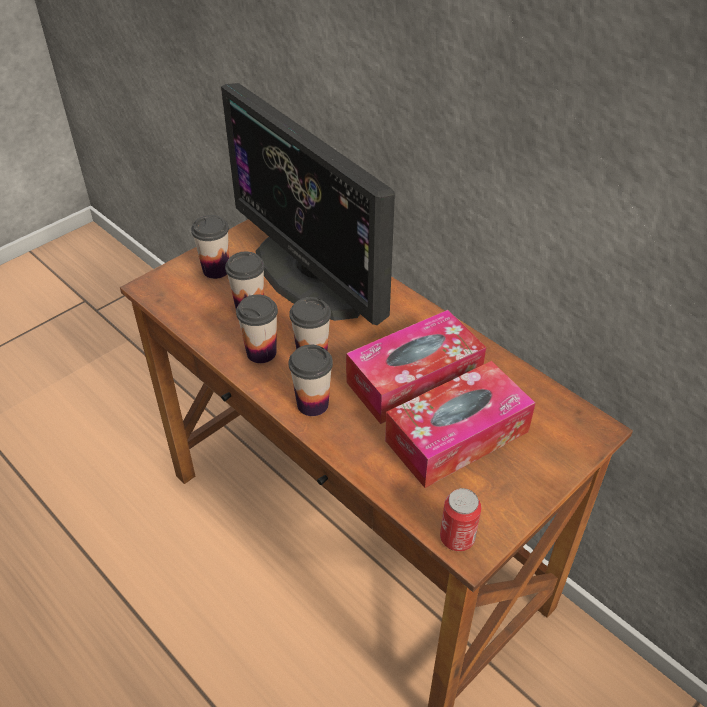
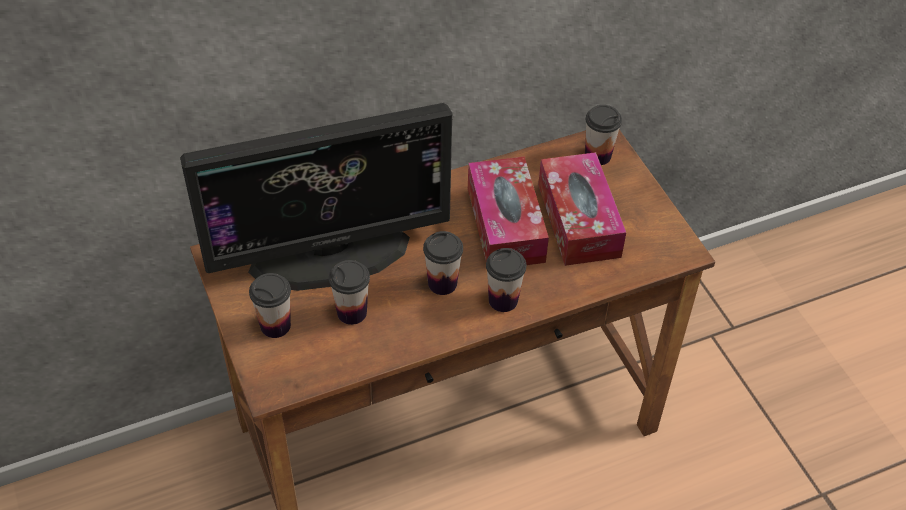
camera: 70 degrees left, 5 degrees up
(261, 352) = (420, 319): cup -> cup (598, 155)
(457, 538) = (673, 255): can -> none

